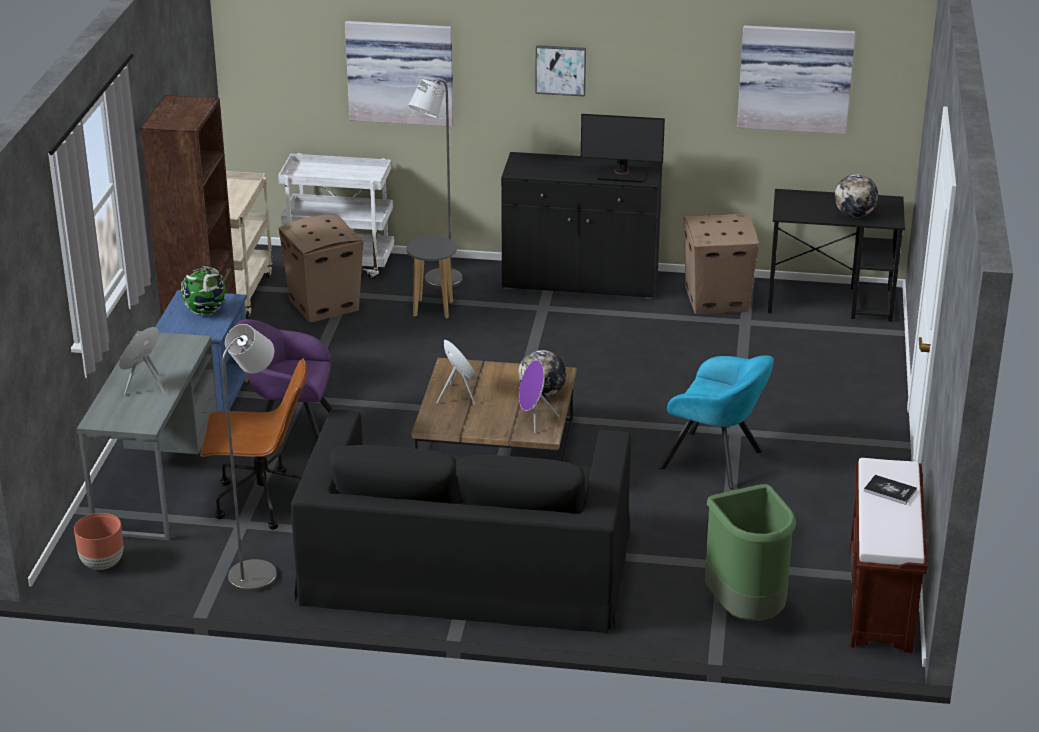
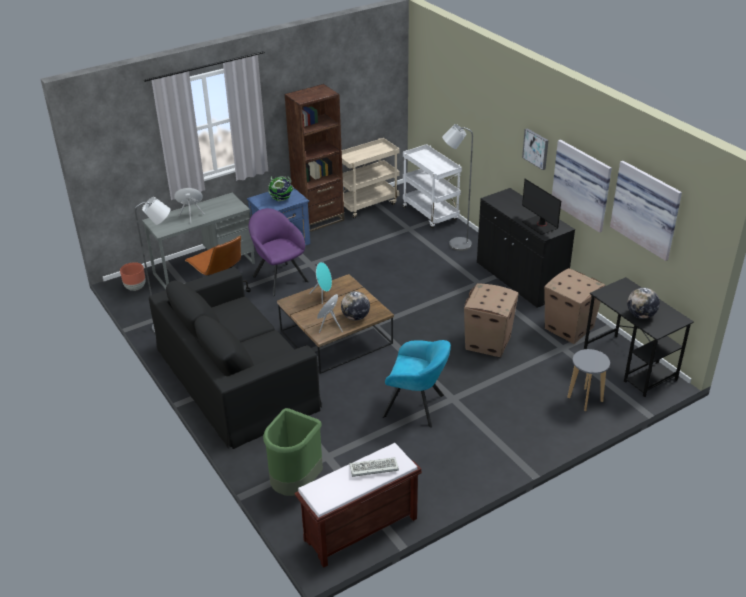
camera: 50 degrees right, 5 degrees up
(324, 305) = (391, 229): cardboard box -> cardboard box (487, 343)
(401, 71) = (472, 118): picture -> picture (583, 184)
(432, 309) = (430, 256): grey stool -> grey stool (584, 399)
(716, 461) = (417, 406): turquoise armchair -> turquoise armchair turned 60 degrees counterclockwise
(890, 491) = (372, 469): book -> keyboard

